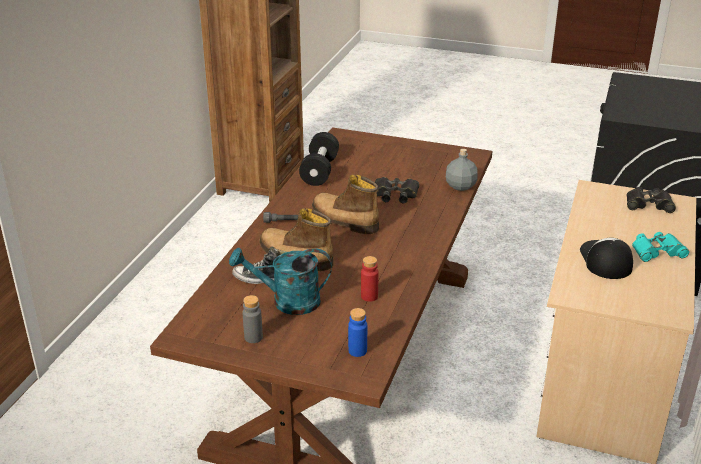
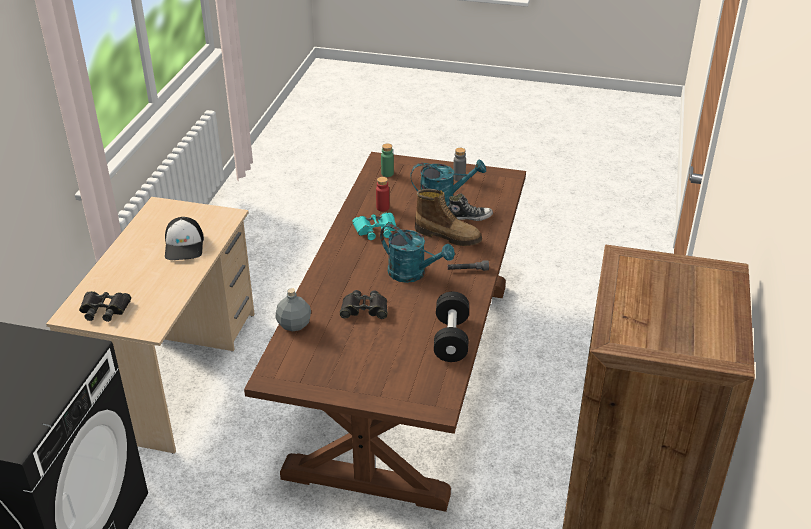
camera: 175 degrees right, 5 degrees up
(343, 221) = (413, 274): boot -> turquoise watering can
(357, 351) = (387, 173): blue bottle -> green bottle
(657, 251) = (133, 256): turquoise binoculars -> turquoise binoculars (375, 230)

